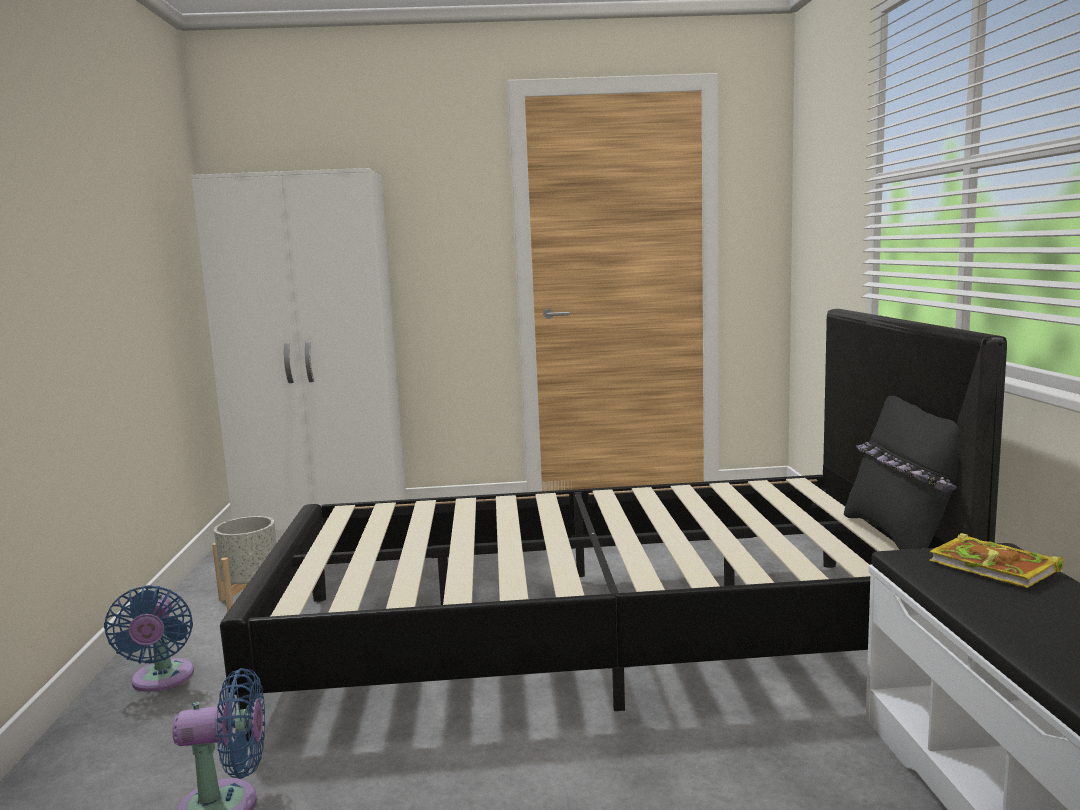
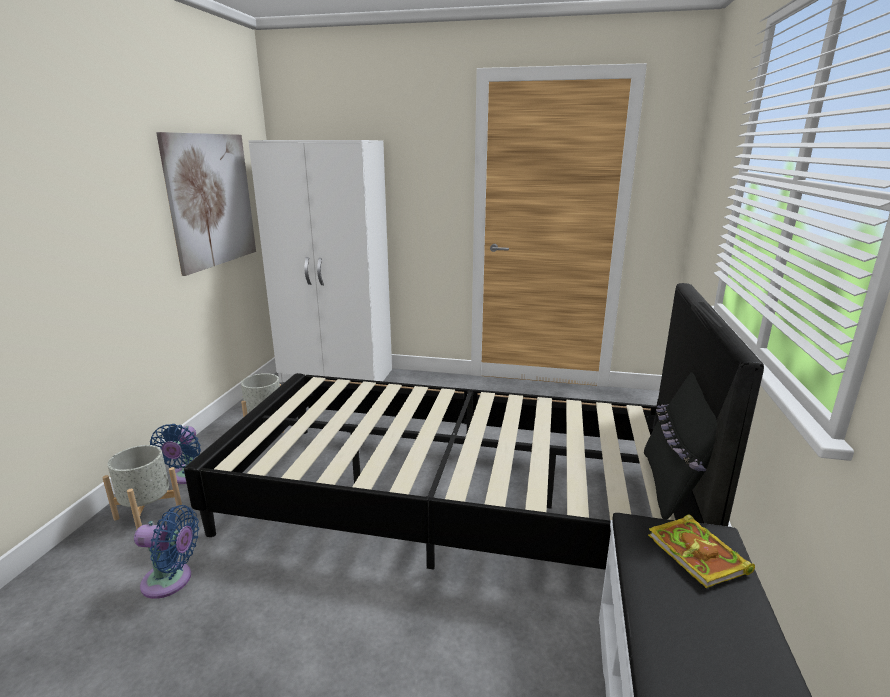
camera: 15 degrees right, 10 degrees up
(124, 737) = (148, 514): none -> grey planter
(145, 258) = (211, 200): none -> picture

